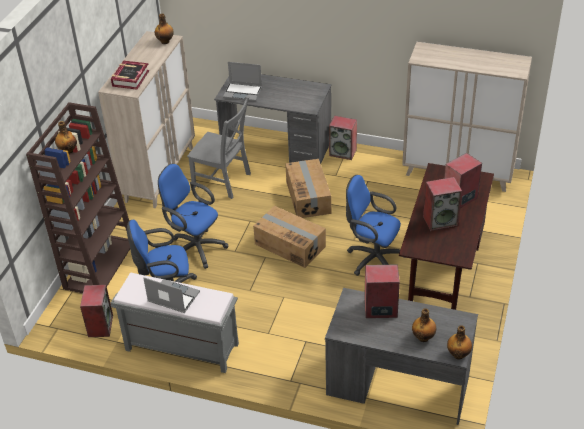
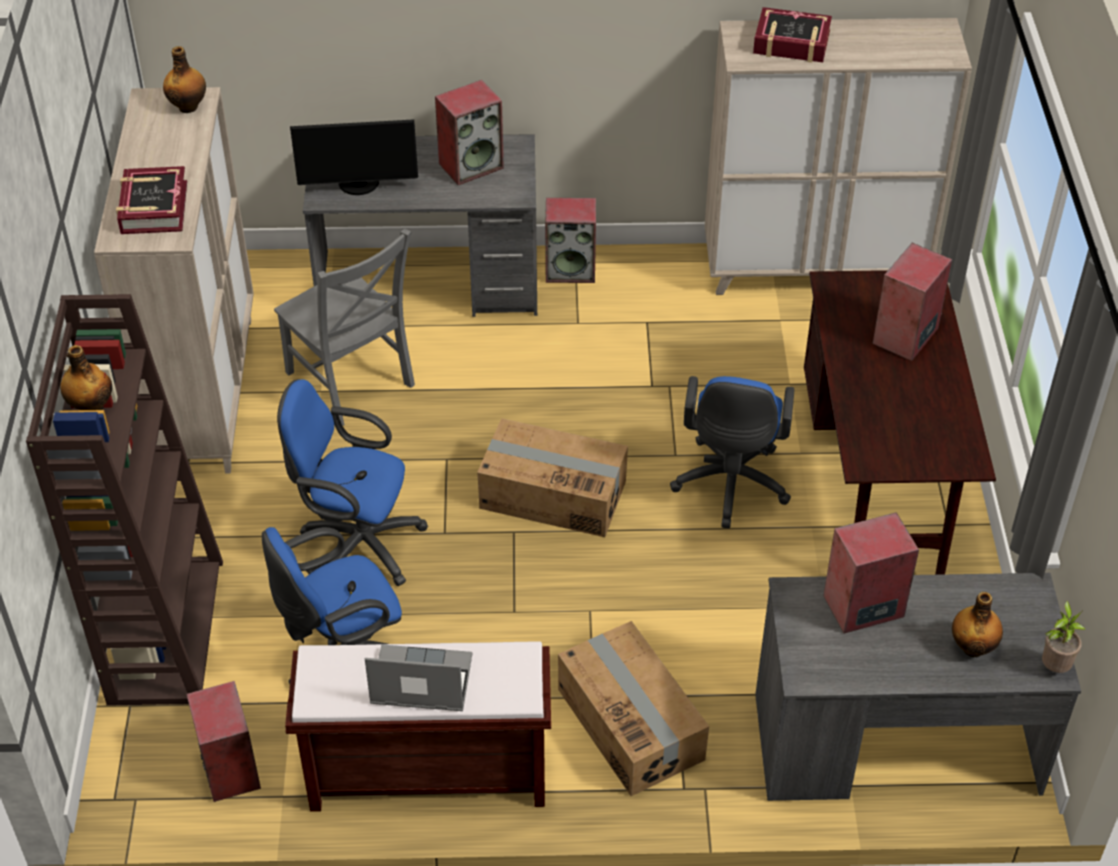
camera: 20 degrees left, 5 degrees up
(180, 347) = (426, 774): grey bench -> brown bench
(223, 181) = (352, 382): grey chair -> grey chair turned 45 degrees clockwise
(243, 92) = (359, 185): laptop -> monitor
(308, 197) = (544, 381): cardboard box -> cardboard box (631, 723)
(372, 259) = (730, 487): blue office chair -> blue office chair turned 90 degrees counterclockwise
(440, 221) = (891, 391): speaker -> speaker (471, 165)
(445, 55) = (791, 43): none -> book
(458, 354) = (1054, 666): bottle -> potted plant

